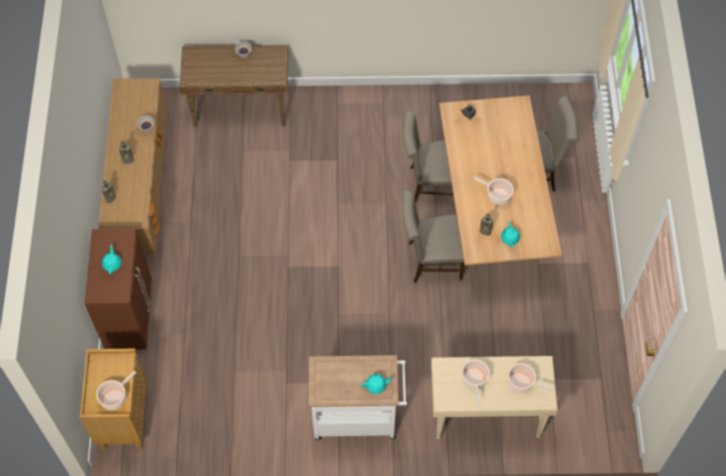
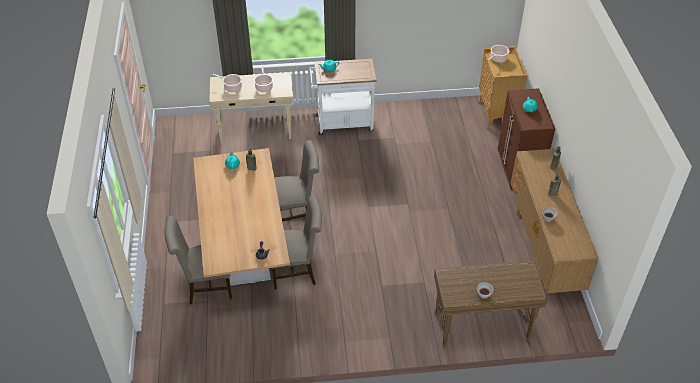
camera: 175 degrees right, 15 degrees down
(497, 195) = (240, 193): cooking pot -> none

